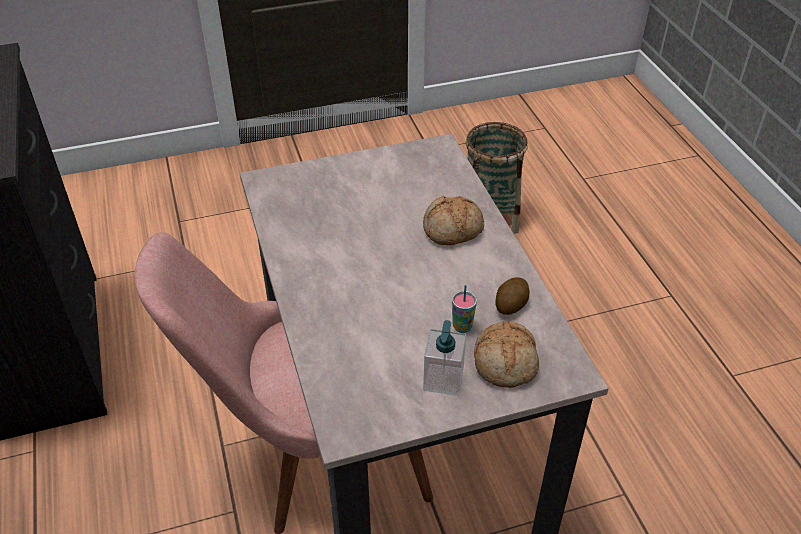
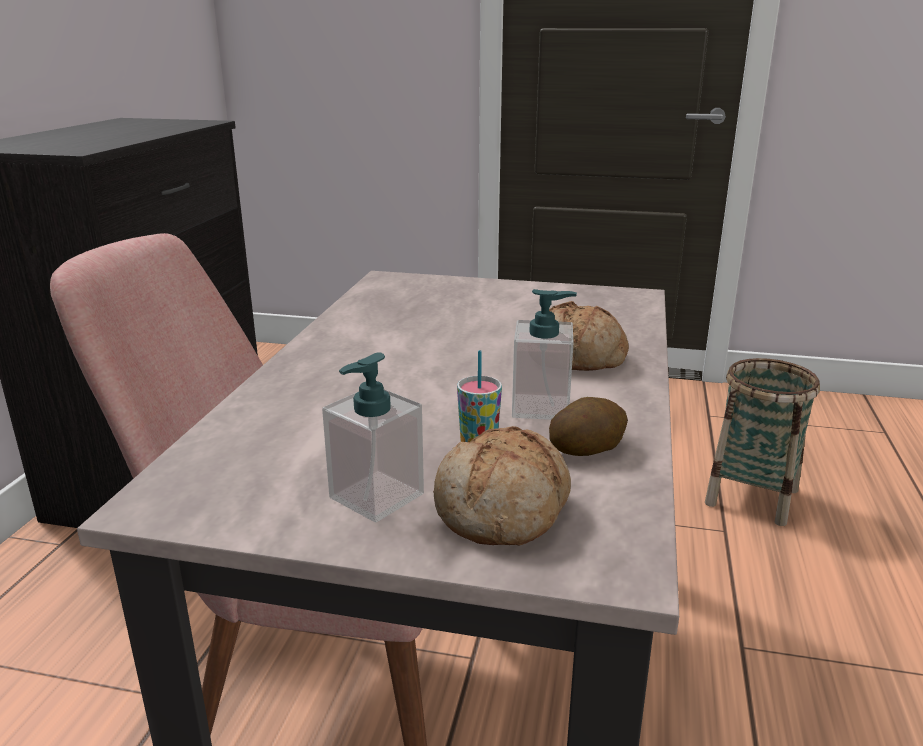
camera: 30 degrees right, 20 degrees down
(466, 281) = (541, 407): none -> soap dispenser

